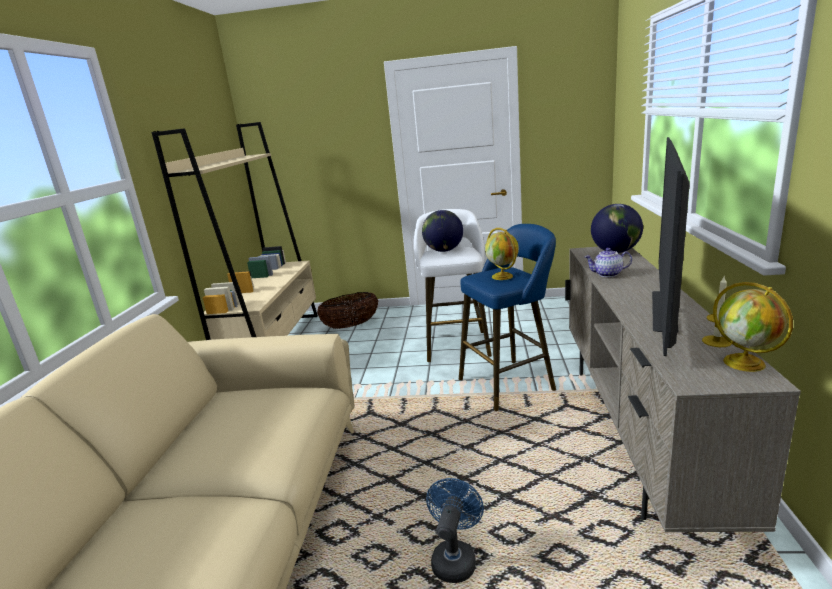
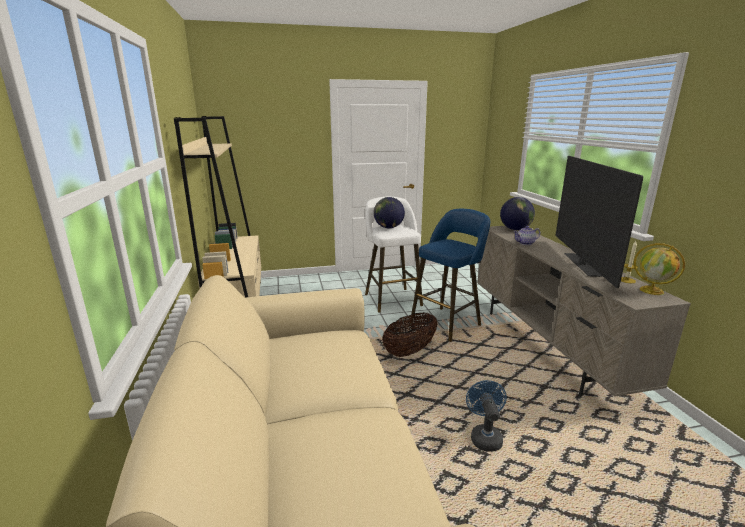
camera: 20 degrees left, 0 degrees up
(351, 326) = (296, 289): basket -> basket (410, 351)
(503, 276) = (453, 245): globe -> none

